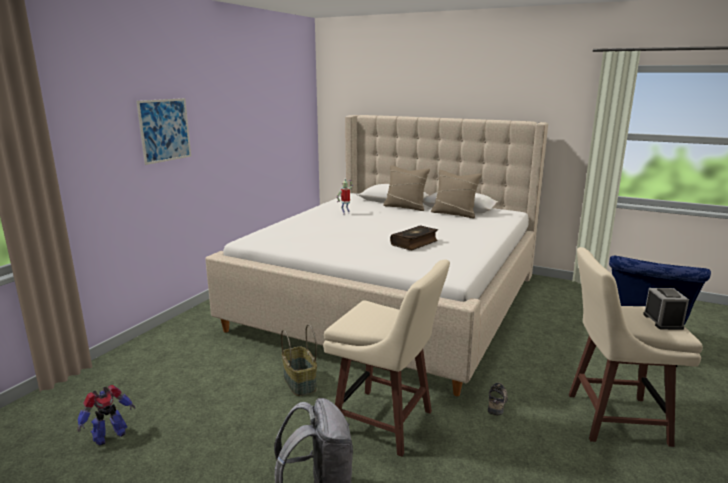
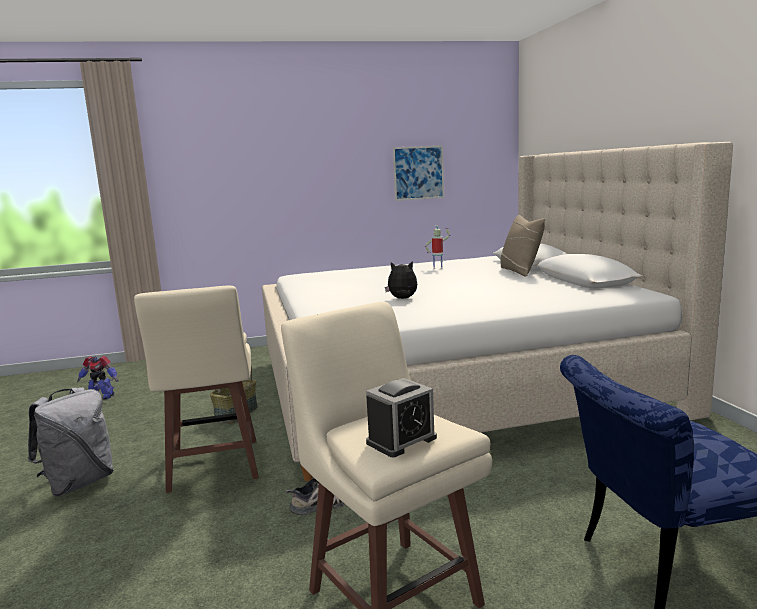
camera: 50 degrees right, 5 degrees down
(165, 130) = (272, 168): picture -> picture (418, 173)
(415, 243) = (402, 299): book -> plush toy
(454, 214) = (553, 283): beige pillow -> none

